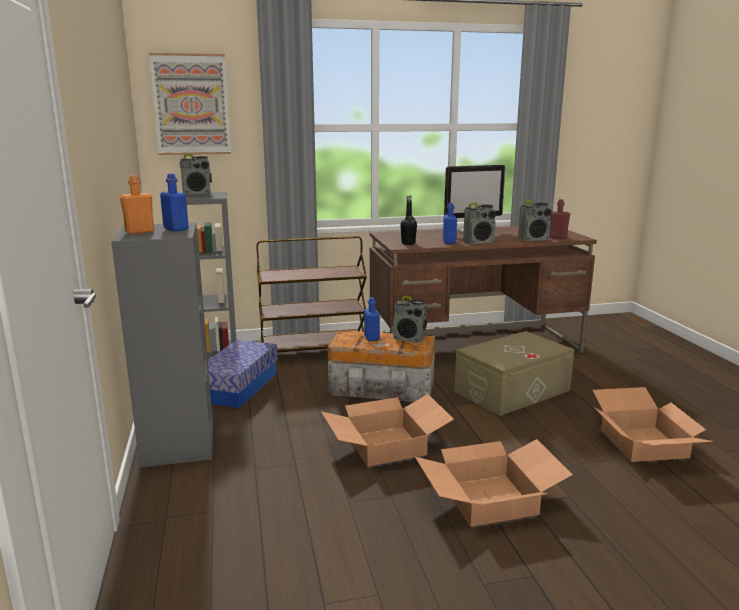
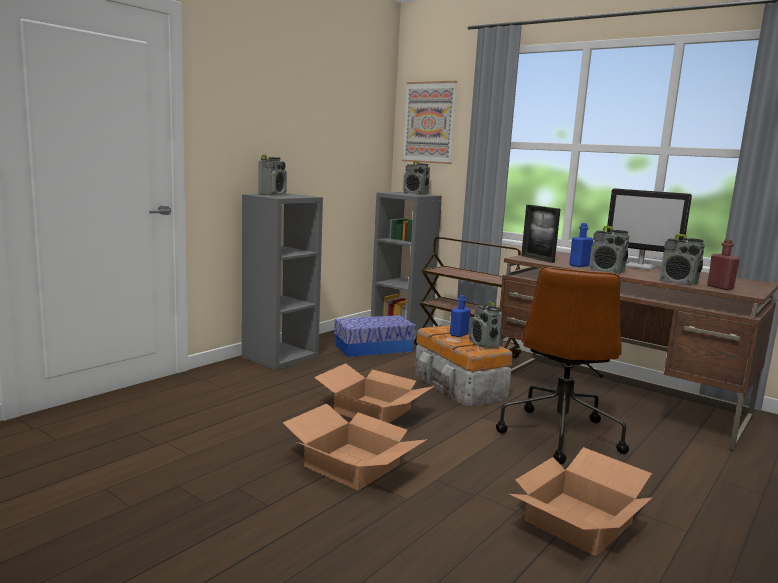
camera: 50 degrees right, 5 degrees down
(139, 232) = (272, 194): orange bottle -> radio
(176, 229) = (293, 196): blue bottle -> none
(408, 243) = (537, 259): black bottle -> picture frame
(512, 391) = (559, 434): beige storage box -> brown office chair

